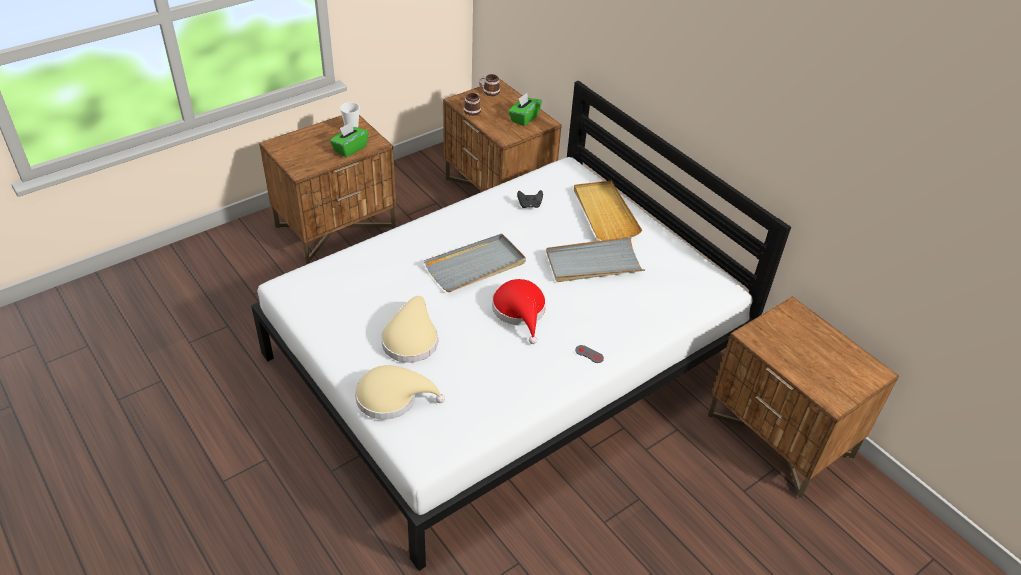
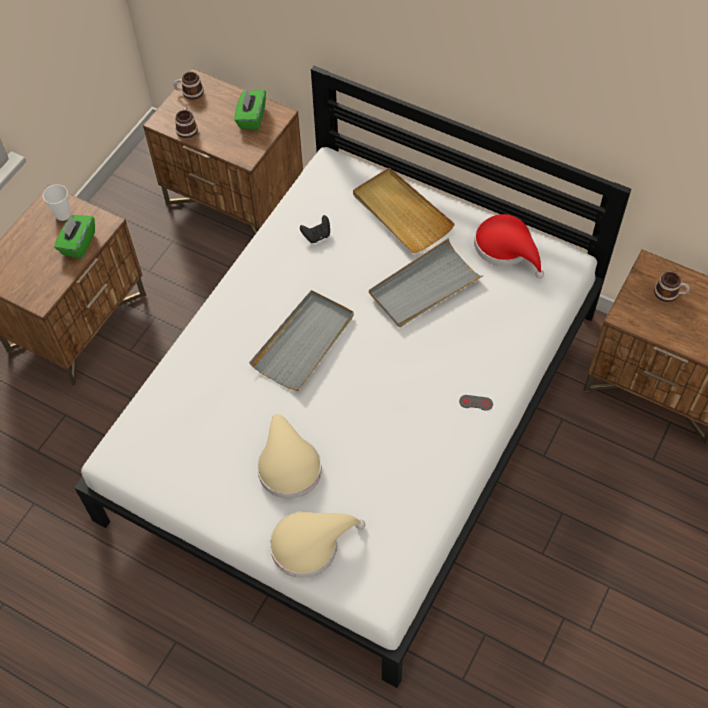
camera: 20 degrees left, 15 degrees up
(520, 311) = (381, 380): red hat -> red hat (506, 248)
(801, 334) = (669, 293): none -> mug

